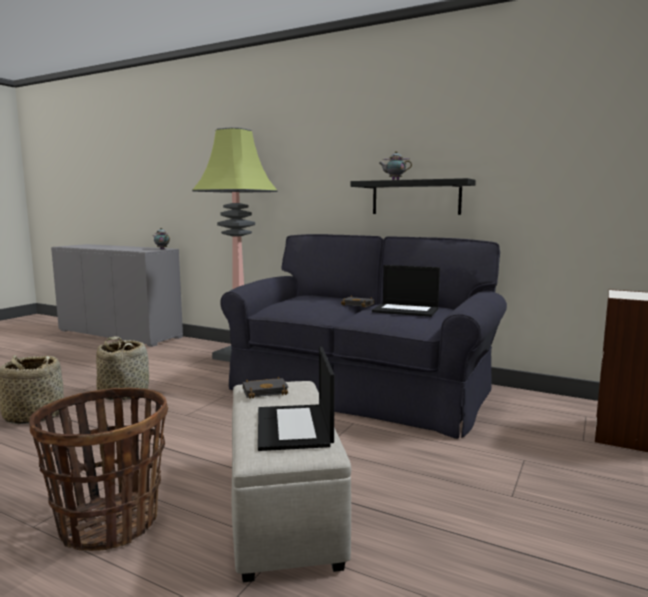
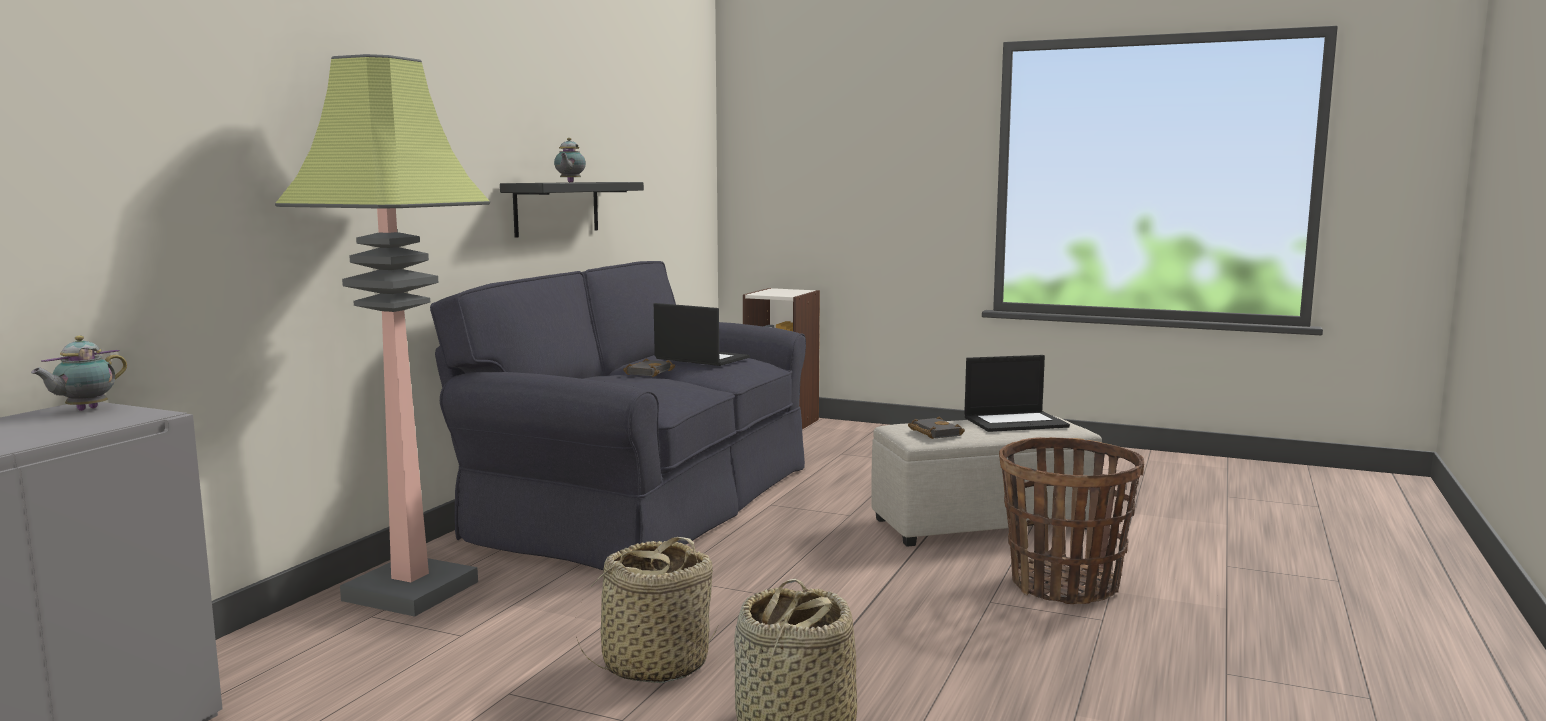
camera: 95 degrees left, 0 degrees up
(406, 310) = (700, 358): laptop -> laptop turned 75 degrees counterclockwise

